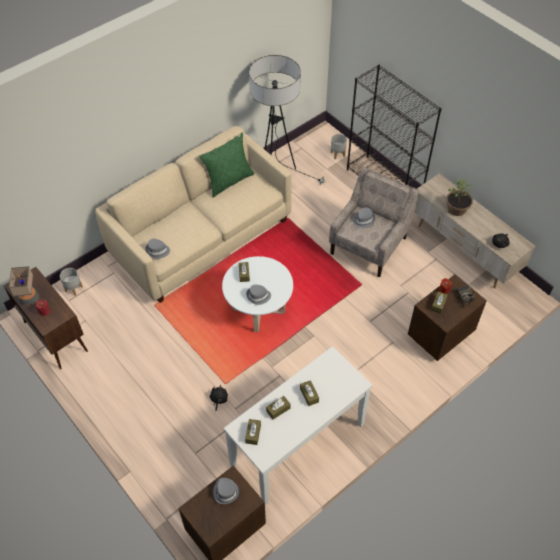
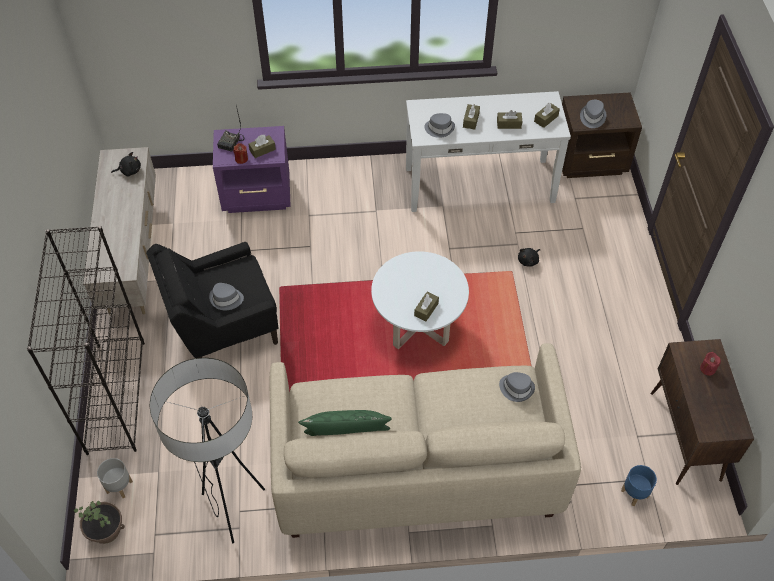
camera: 145 degrees left, 0 degrees up
(29, 299) = (723, 397): table lamp -> none
(74, 289) = (634, 493): grey planter -> blue planter
(258, 296) = (430, 275): grey hat -> grey hat (439, 128)
(369, 245) = (223, 326): beige armchair -> black armchair
(439, 335) = (258, 196): brown nightstand -> purple nightstand
(457, 209) = (122, 229): potted plant -> potted plant (106, 529)

